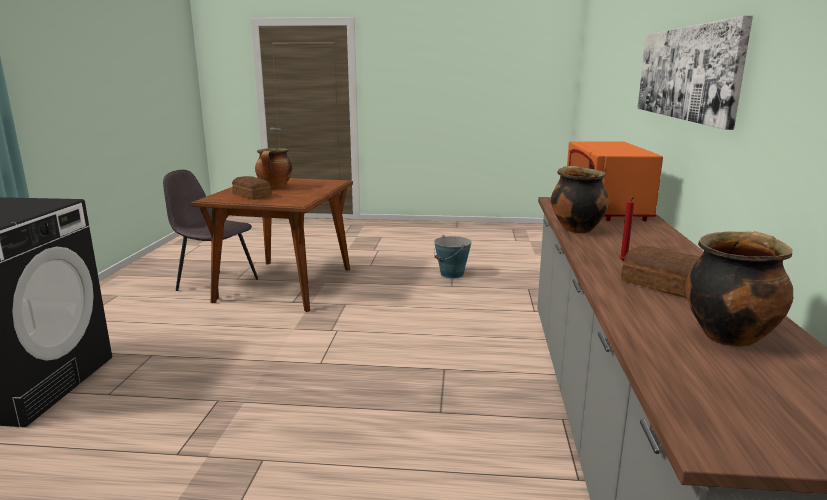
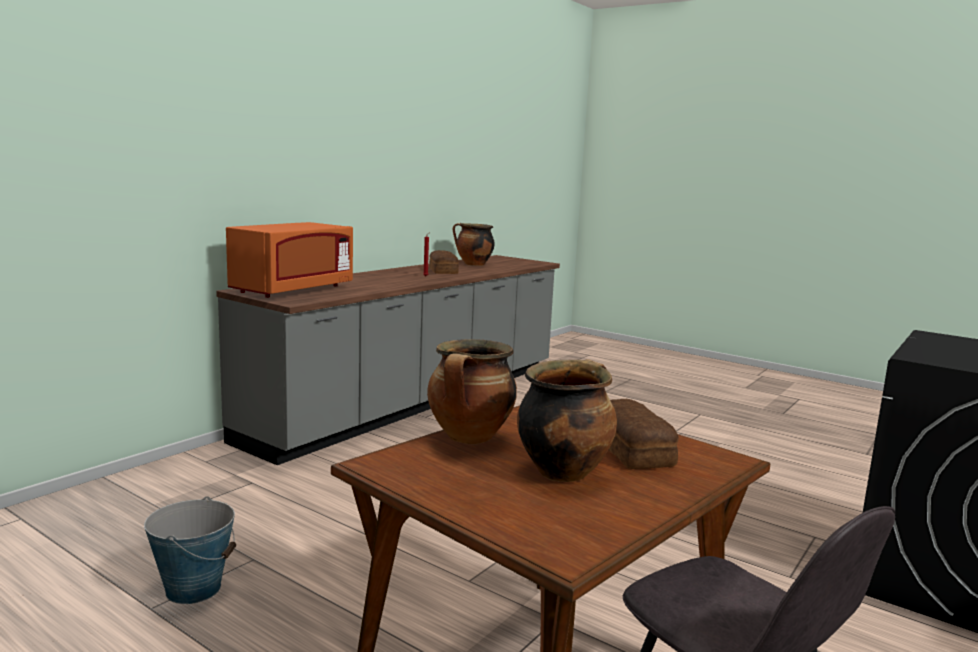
camera: 150 degrees left, 5 degrees down
(575, 229) = (385, 287): cooking pot -> cooking pot (470, 438)
(685, 73) = (275, 150): picture -> none

